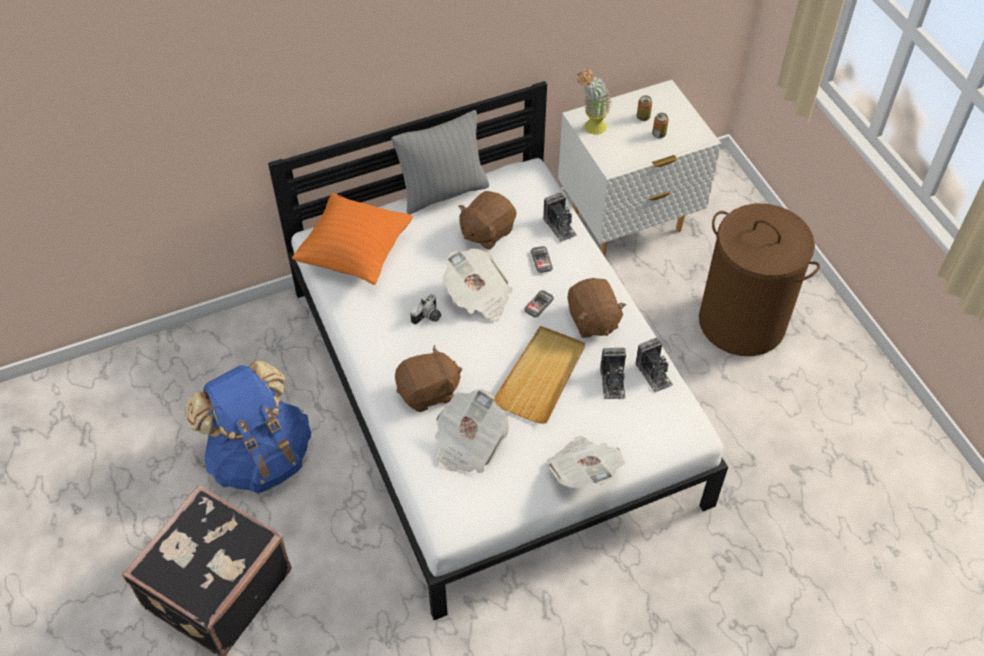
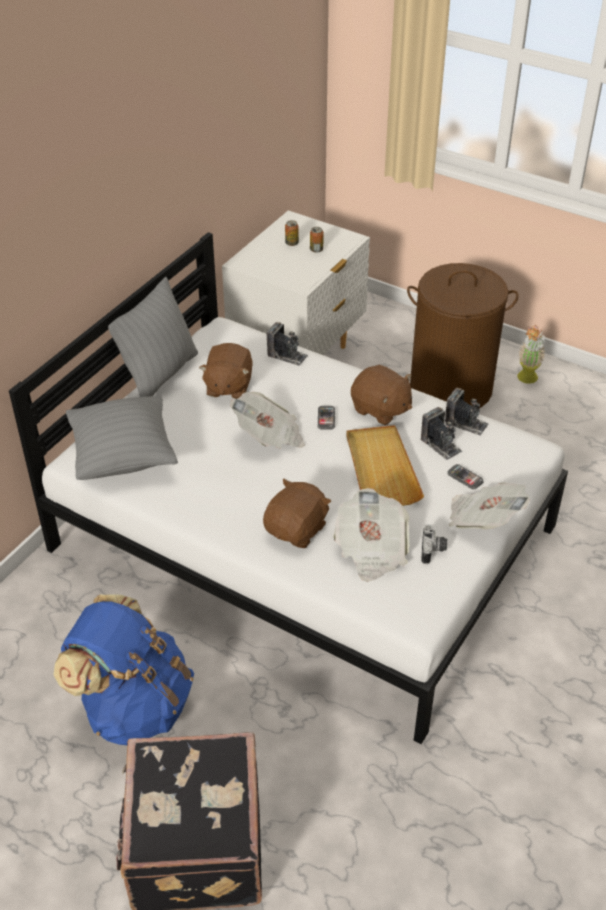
camera: 35 degrees left, 10 degrees down
(355, 254) = (123, 457): orange pillow -> grey pillow
(428, 317) = (240, 473): camera -> camera (433, 551)
(541, 260) = (296, 385): phone -> phone (465, 477)
(591, 129) = (258, 267): potted plant -> potted plant (526, 380)

